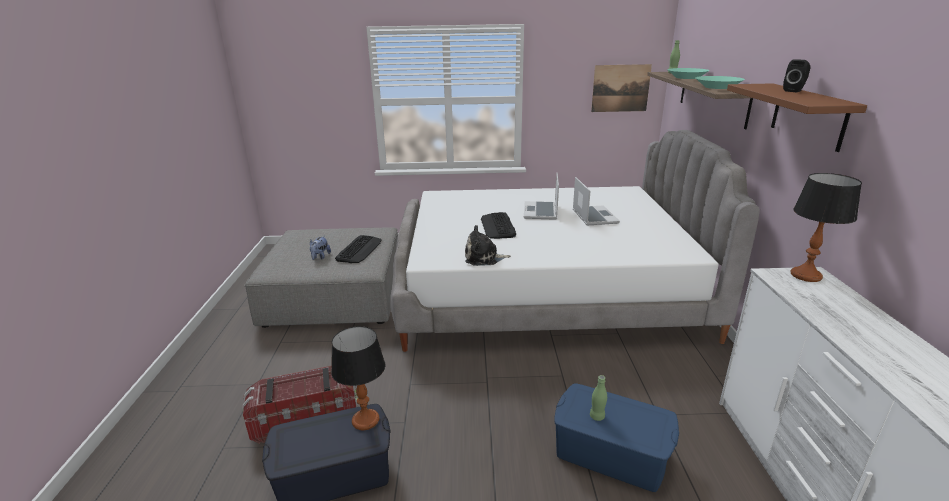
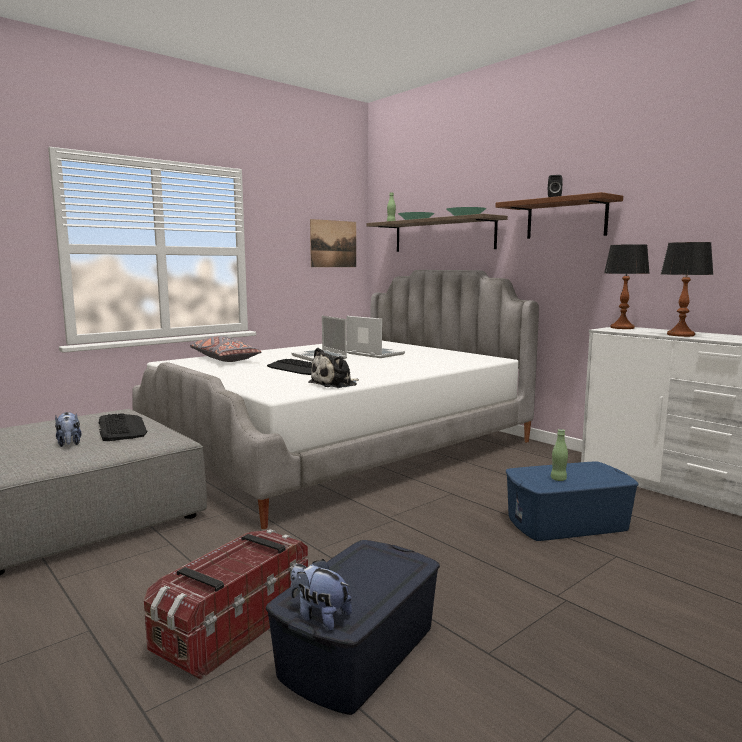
camera: 40 degrees left, 15 degrees down
(279, 450) = (319, 616): none -> plush toy
(366, 420) = (376, 554): table lamp -> table lamp (681, 335)
(472, 198) = (224, 359): none -> grey pillow

